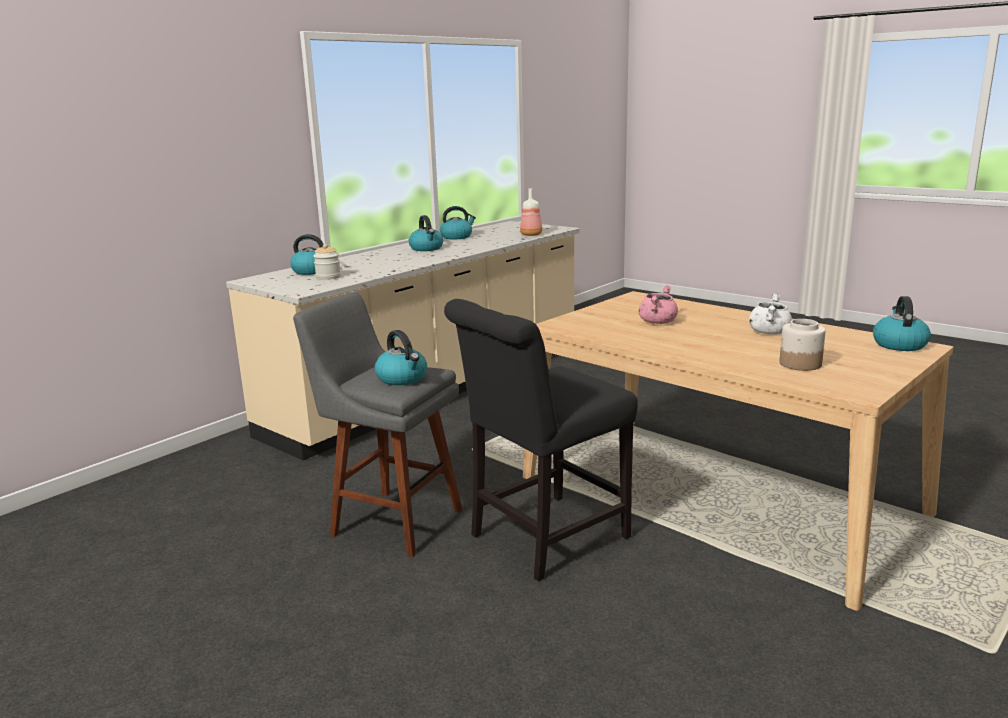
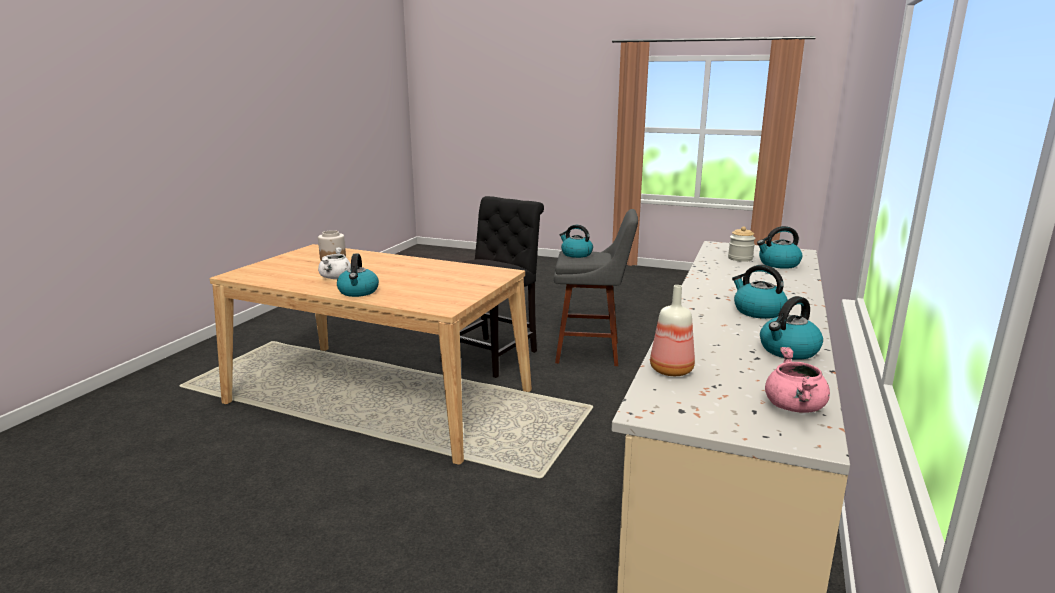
camera: 160 degrees right, 0 degrees up
(657, 322) = (422, 280): pink cooking pot -> pink cooking pot (794, 407)
(899, 344) = (248, 275): kettle -> kettle (358, 292)

